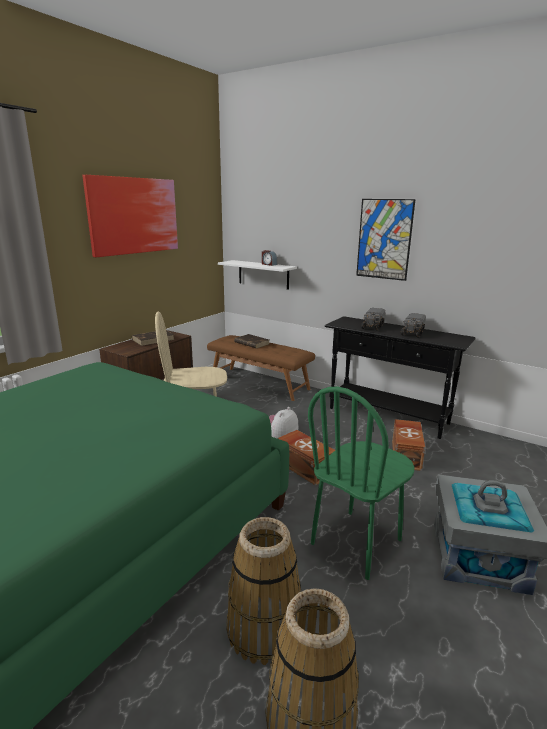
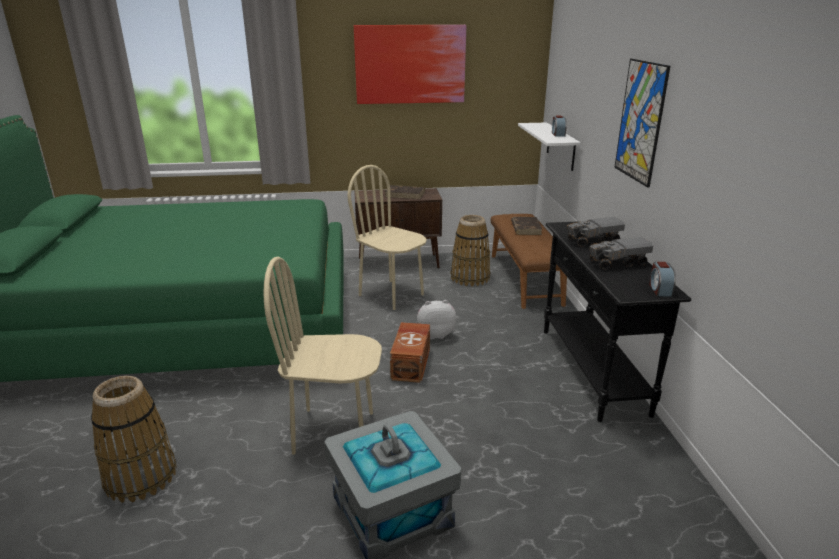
camera: 50 degrees right, 5 degrees up
(264, 628) = (200, 426): basket -> basket (470, 278)
(357, 542) = (334, 431): green chair -> beige chair
(406, 454) = (523, 410): brown storage box -> none
(459, 337) = (660, 289): none -> alarm clock

